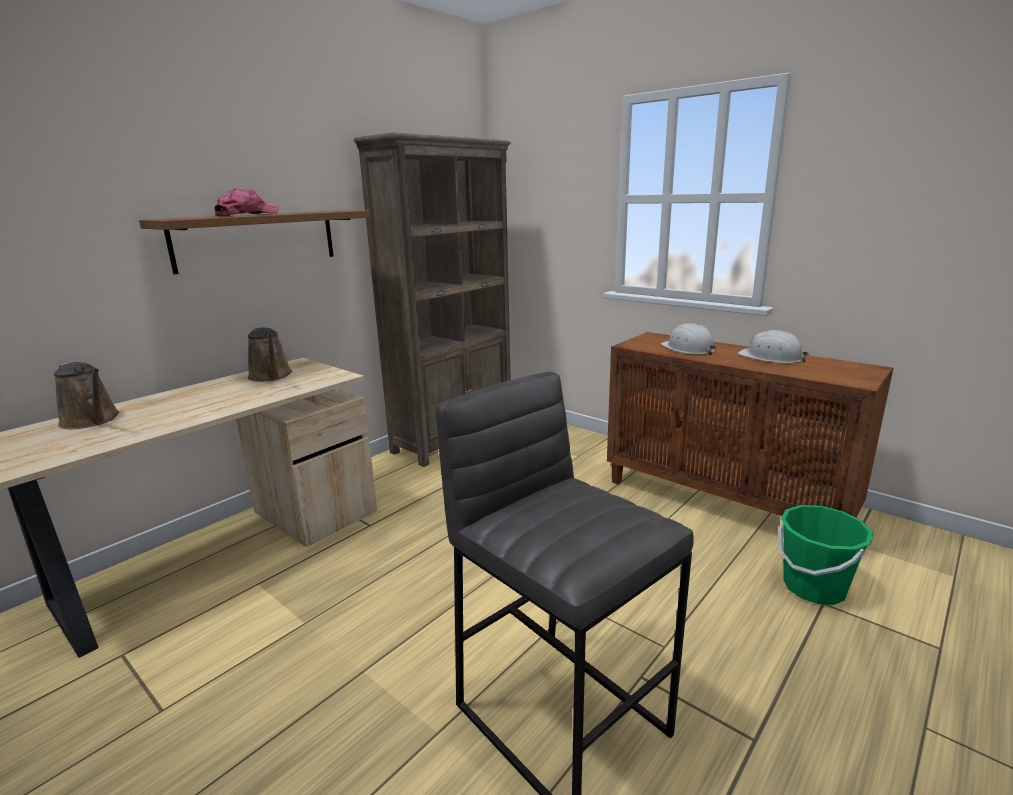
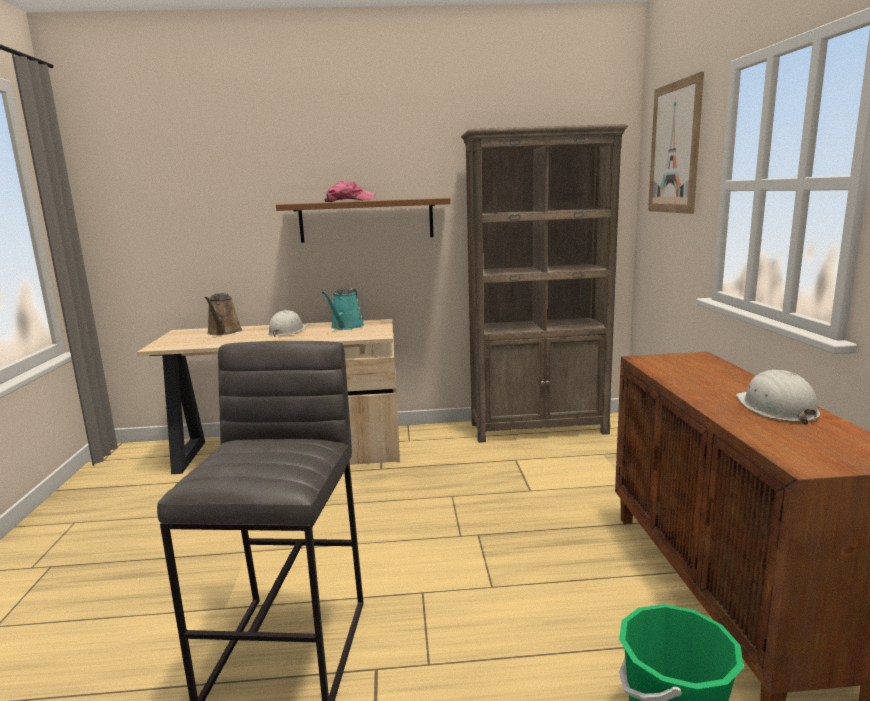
camera: 45 degrees right, 5 degrees down
(271, 376) = (346, 327): brown watering can -> turquoise watering can
(548, 166) = (674, 148): none -> picture
(688, 349) = (696, 376): white hard hat -> white hard hat (287, 331)

